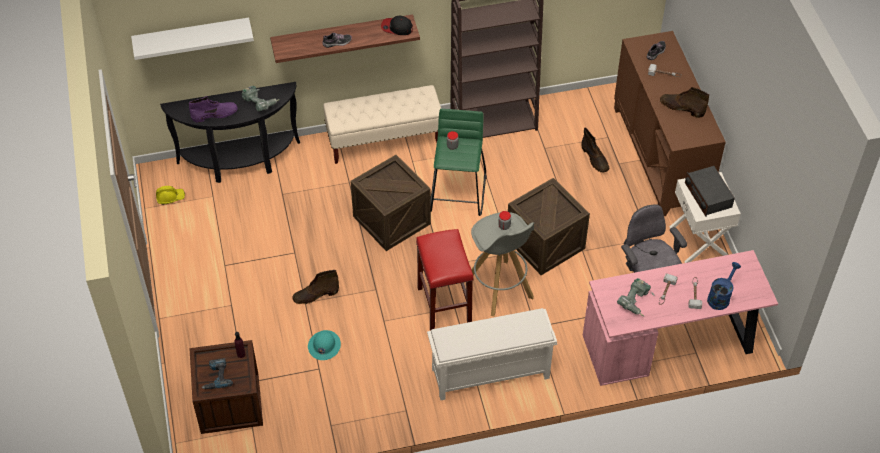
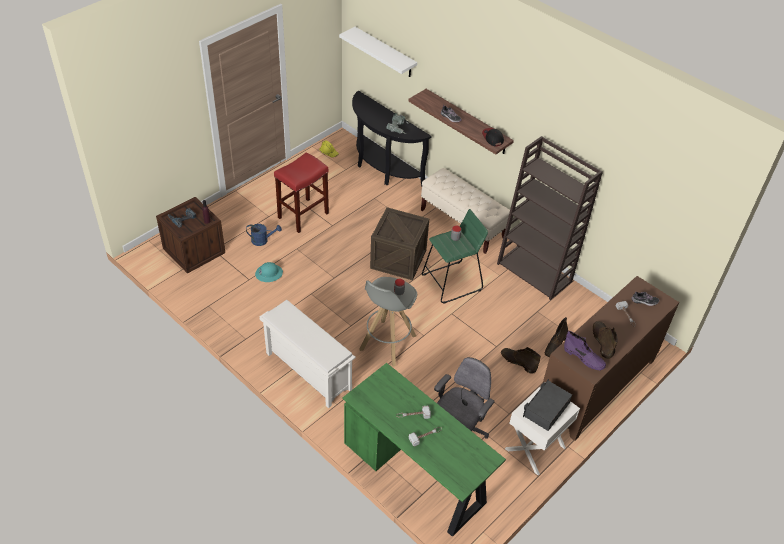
camera: 55 degrees right, 5 degrees down
(215, 114) = (370, 115): purple boot -> purple boot (584, 358)
(315, 295) = (306, 250): brown boot -> brown boot (518, 362)
(443, 304) = (348, 318): red stool -> red stool (303, 215)
(545, 243) = (449, 351): crate -> none
(636, 303) = (387, 400): power drill -> none
(671, 345) = (416, 474): pink desk -> green desk
(720, 297) = (436, 455): blue watering can -> blue watering can (263, 240)

